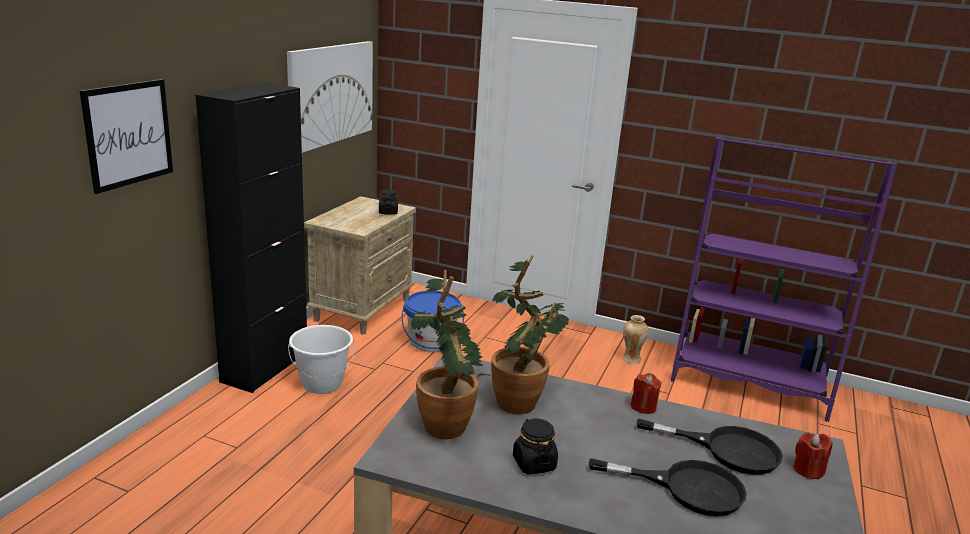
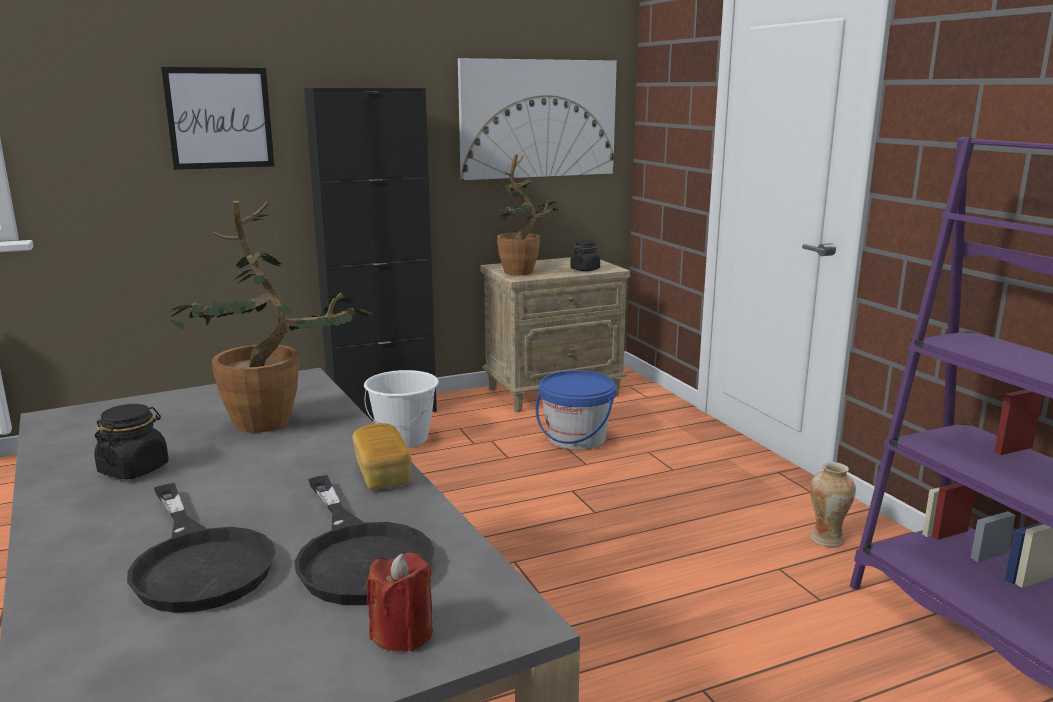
camera: 45 degrees right, 5 degrees down
(447, 420) = (169, 412): potted plant -> potted plant (525, 271)
(643, 406) = (382, 474): red candle -> bread

